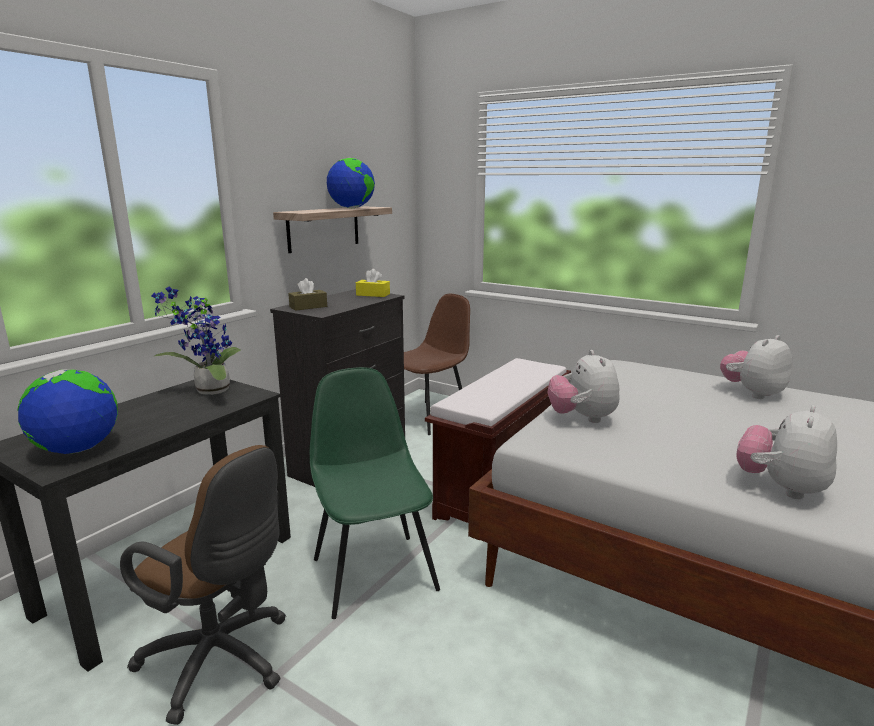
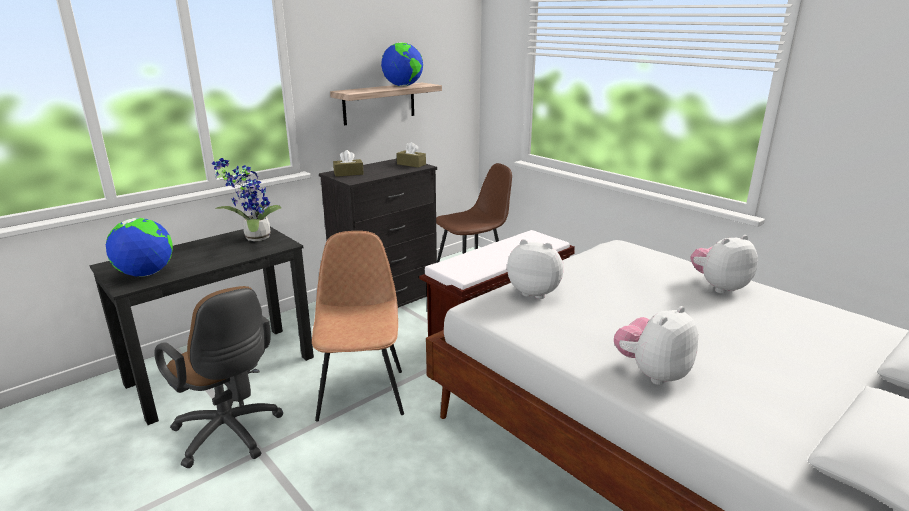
camera: 15 degrees right, 5 degrees up
(373, 294) = (411, 164): yellow tissue box -> brown tissue box
(373, 572) = (361, 393): green chair -> brown chair
(582, 418) = (535, 292): plush toy -> plush toy turned 105 degrees clockwise

